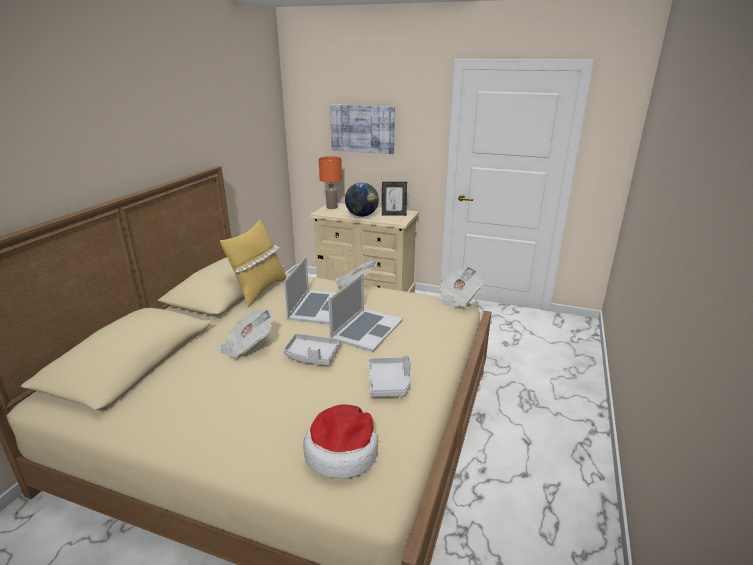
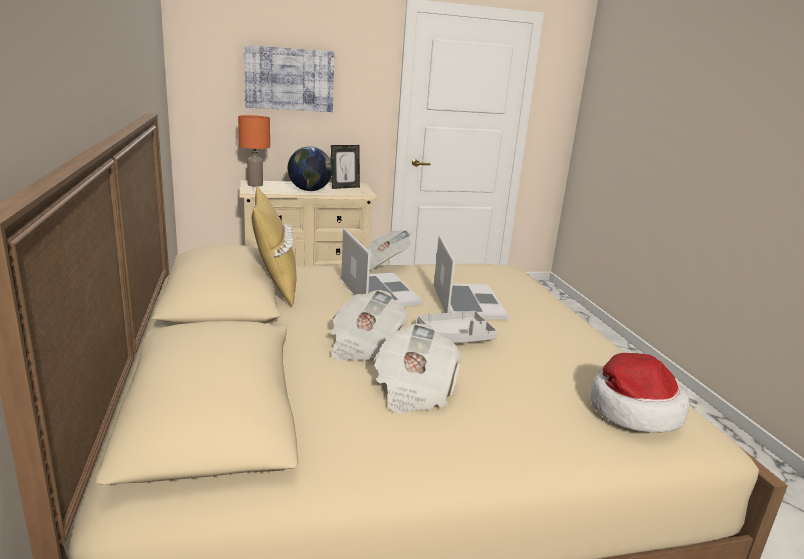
camera: 35 degrees left, 5 degrees down
(389, 383) = (568, 341): grey tray -> none
(457, 298) = (502, 261): newspaper -> newspaper (414, 390)

